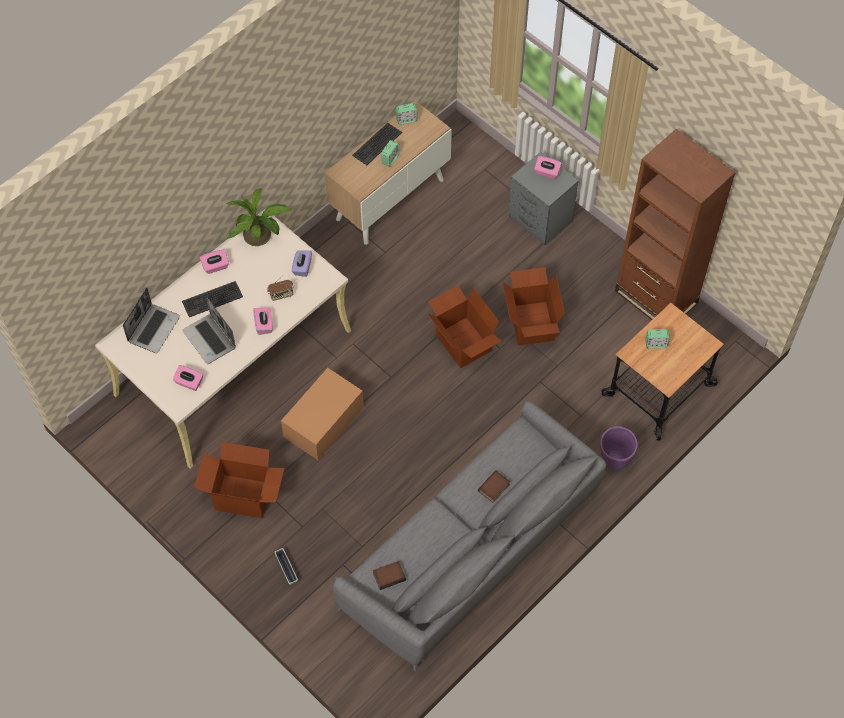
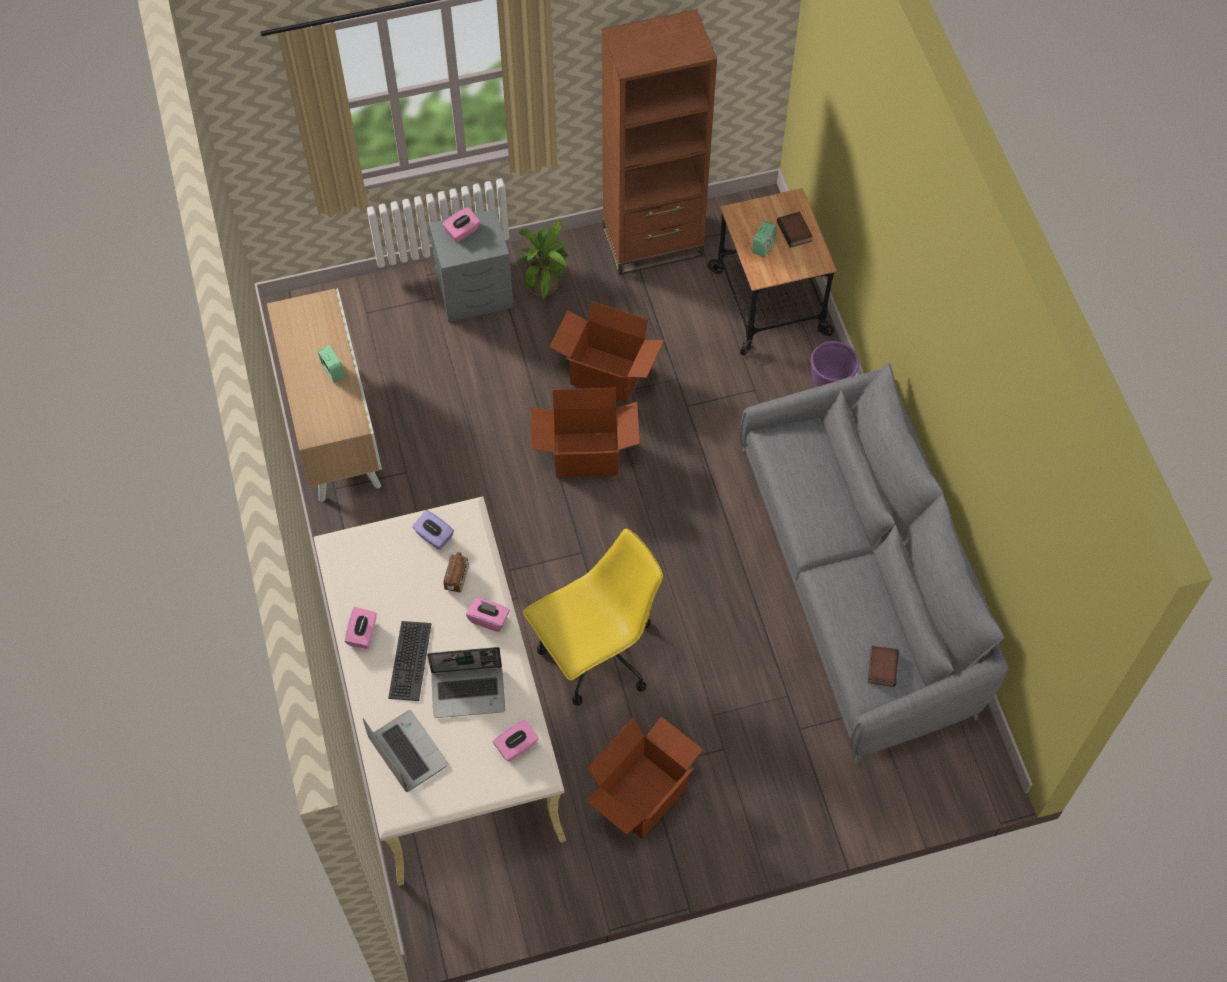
camera: 60 degrees left, 0 degrees up
(261, 237) = (355, 560): potted plant -> potted plant (545, 281)
(286, 569) = (771, 794): planter -> none
(323, 422) = (596, 655): cardboard box -> yellow office chair
(377, 144) = (300, 374): keyboard -> none
(406, 119) = (288, 326): alarm clock -> none
(494, 488) = (831, 503): book -> book (795, 232)

